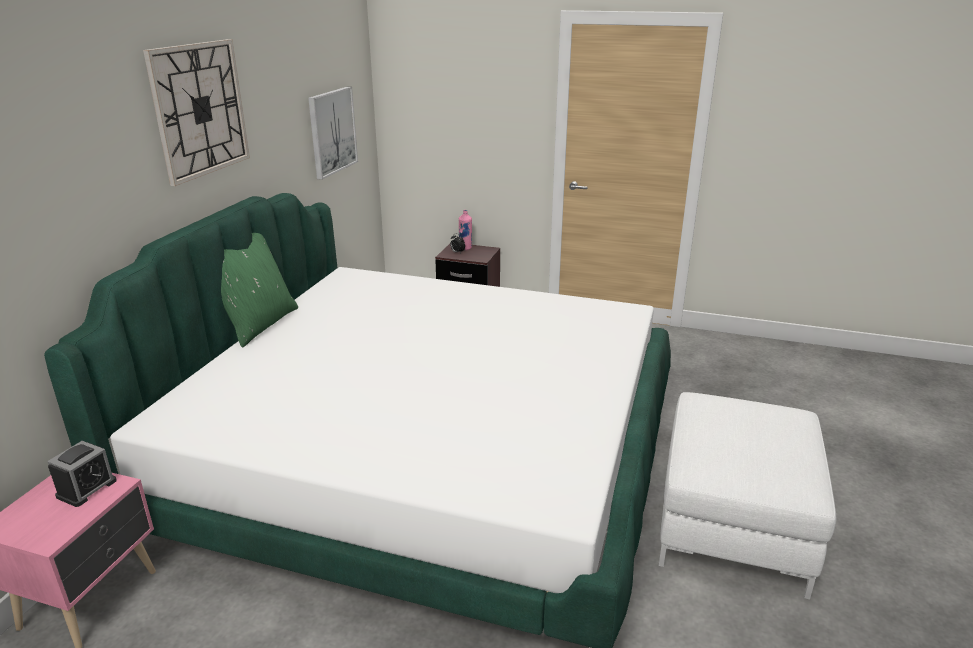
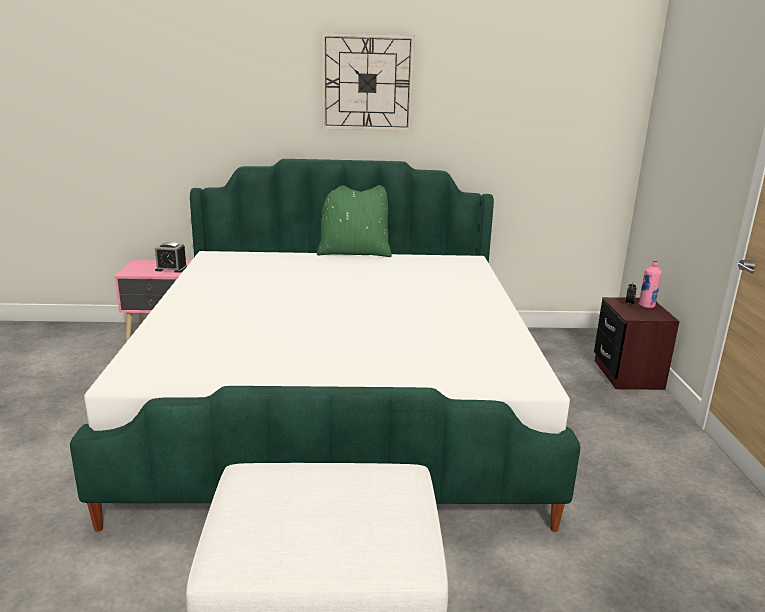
camera: 70 degrees right, 5 degrees down
(332, 131) = (549, 140): picture -> none

